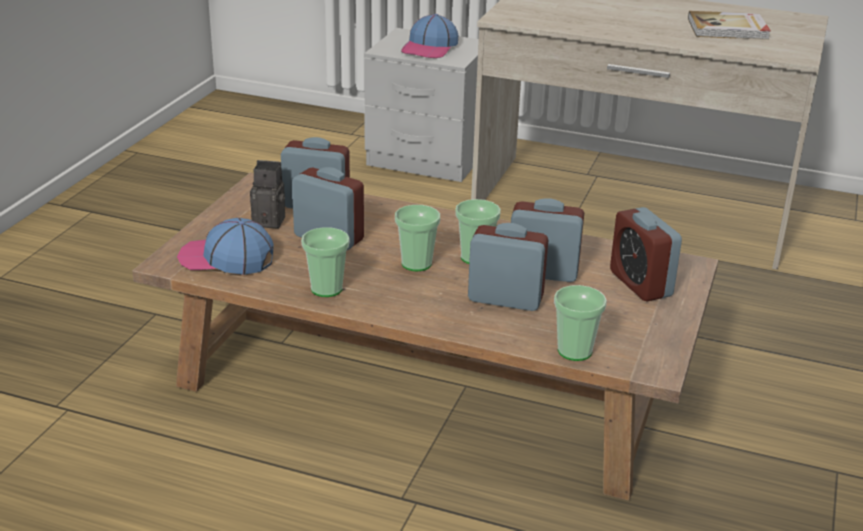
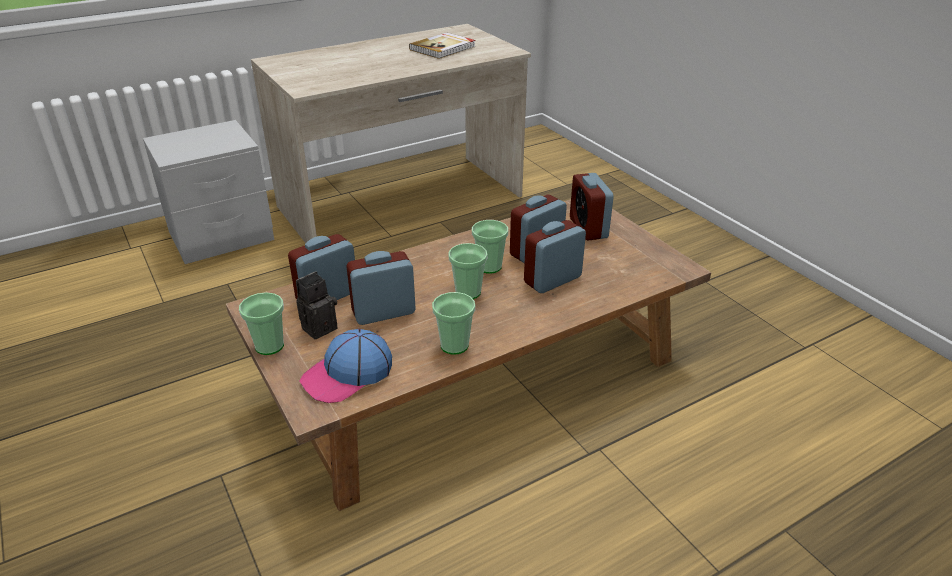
camera: 50 degrees left, 5 degrees up
(430, 48) = (203, 142): cap -> none
(574, 351) = (638, 285): cup -> cup (269, 346)
(640, 284) = (588, 228): alarm clock -> alarm clock turned 60 degrees clockwise

